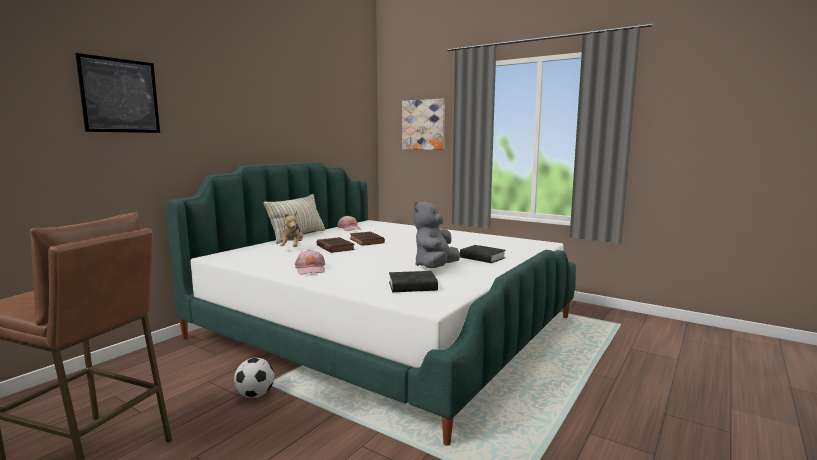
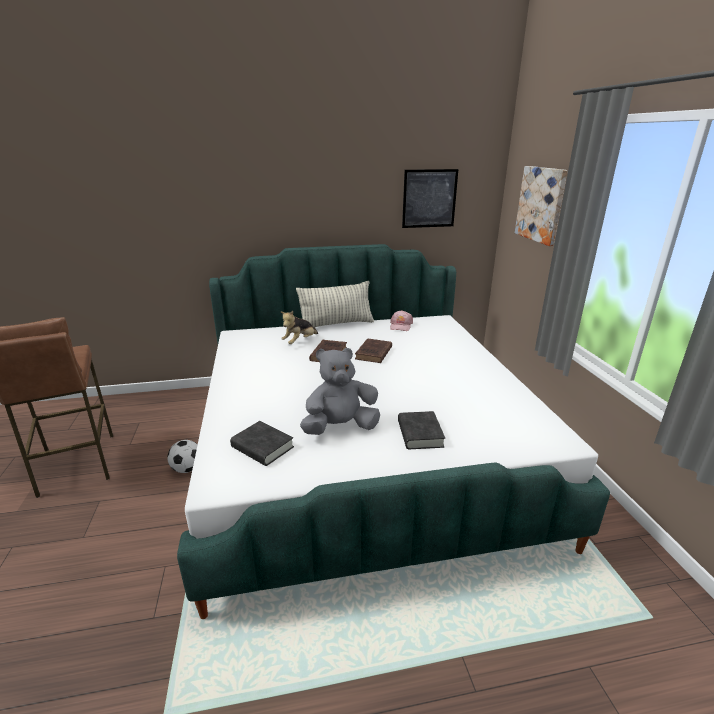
camera: 45 degrees right, 15 degrees up
(120, 96) = (171, 186): picture -> picture (429, 198)
(311, 269) = (251, 380): pink cap -> none

